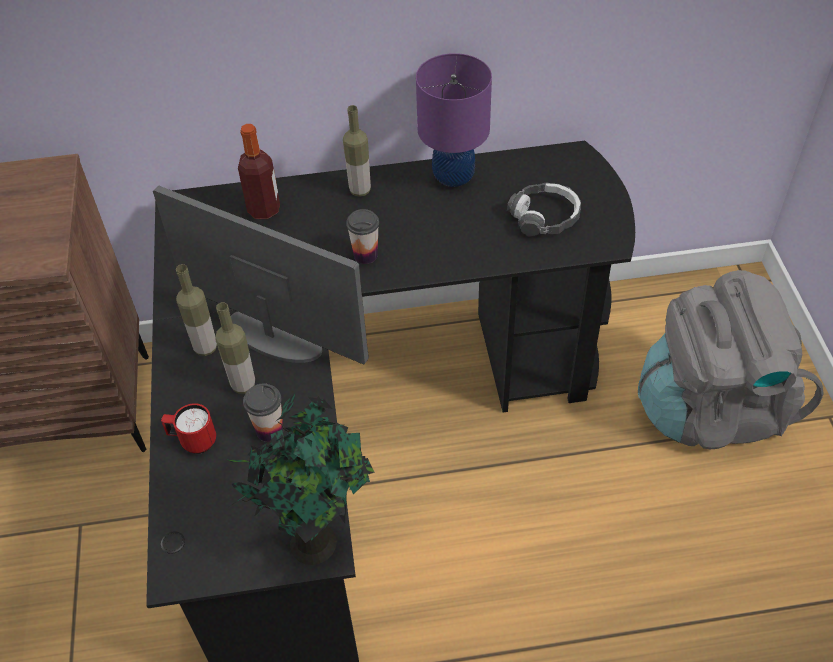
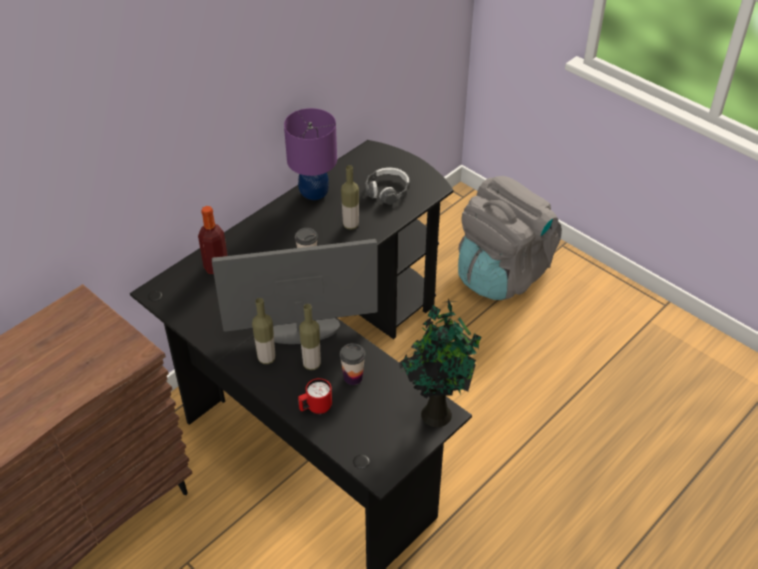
camera: 40 degrees left, 5 degrees down
(360, 190) = (265, 227): bottle -> bottle (350, 225)

